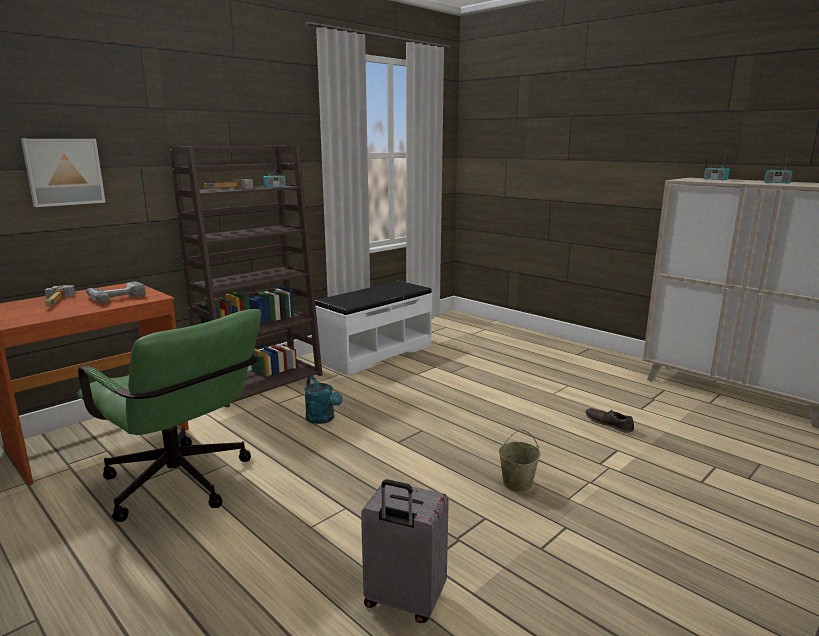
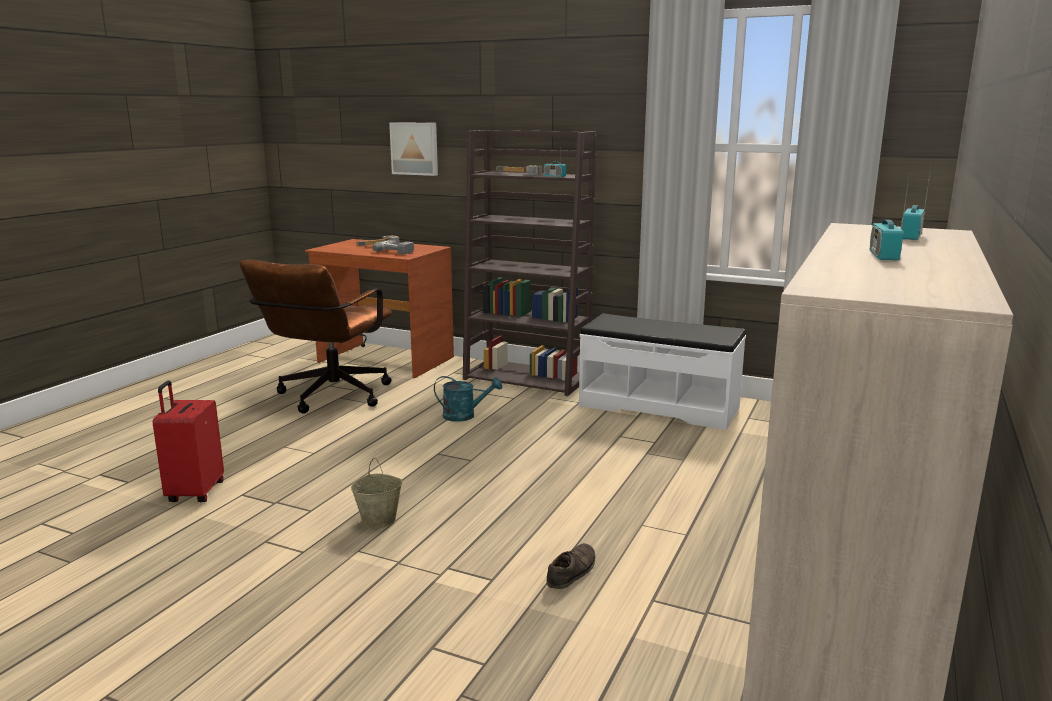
camera: 70 degrees right, 0 degrees up
(183, 486) = (328, 398): green office chair -> brown office chair
(323, 419) = (465, 416): turquoise watering can -> turquoise watering can turned 120 degrees counterclockwise
(403, 602) = (194, 493): grey suitcase -> red suitcase

